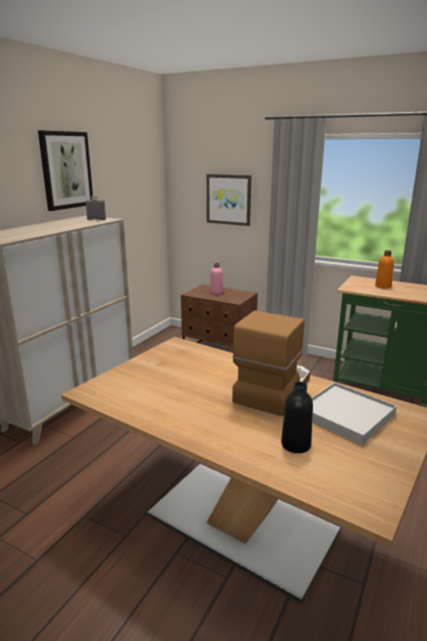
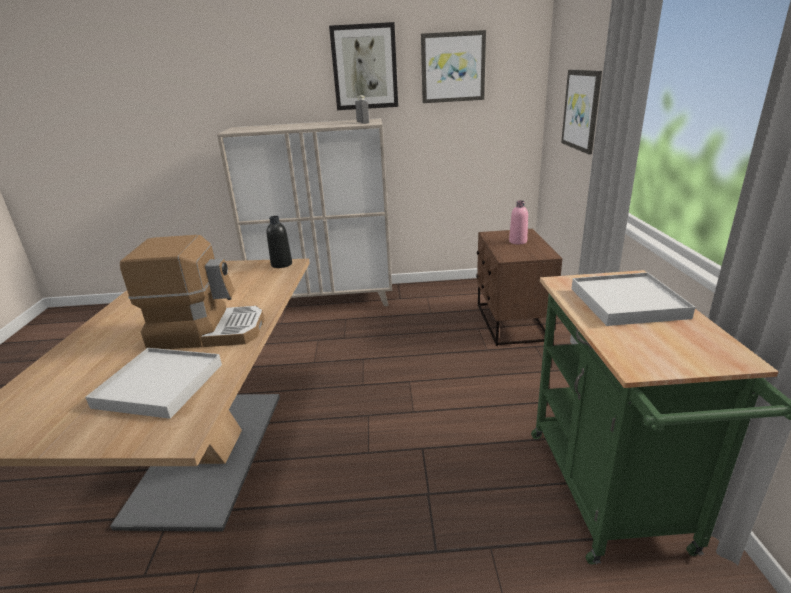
camera: 60 degrees right, 5 degrees up
(120, 171) = (453, 67): none -> picture
(295, 444) = (89, 371): black bottle -> black bottle (281, 264)
(383, 286) = (627, 303): orange bottle -> white tray

